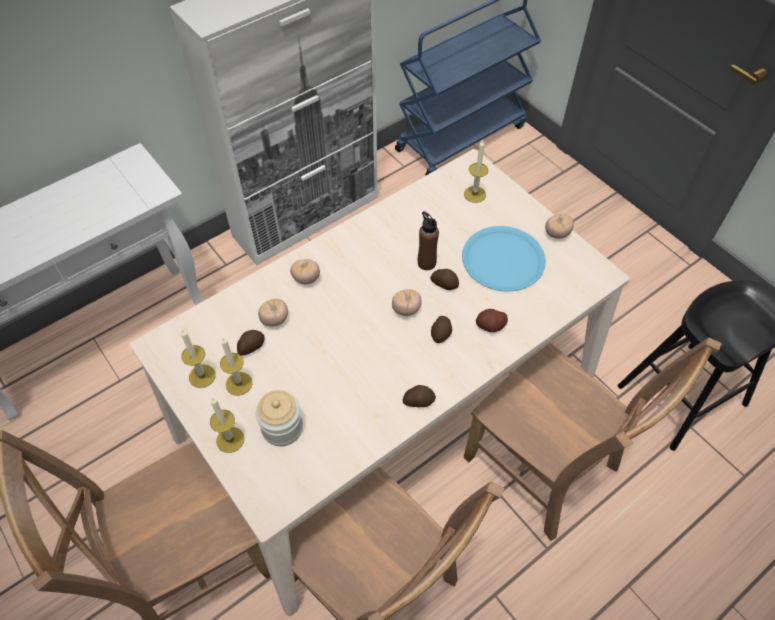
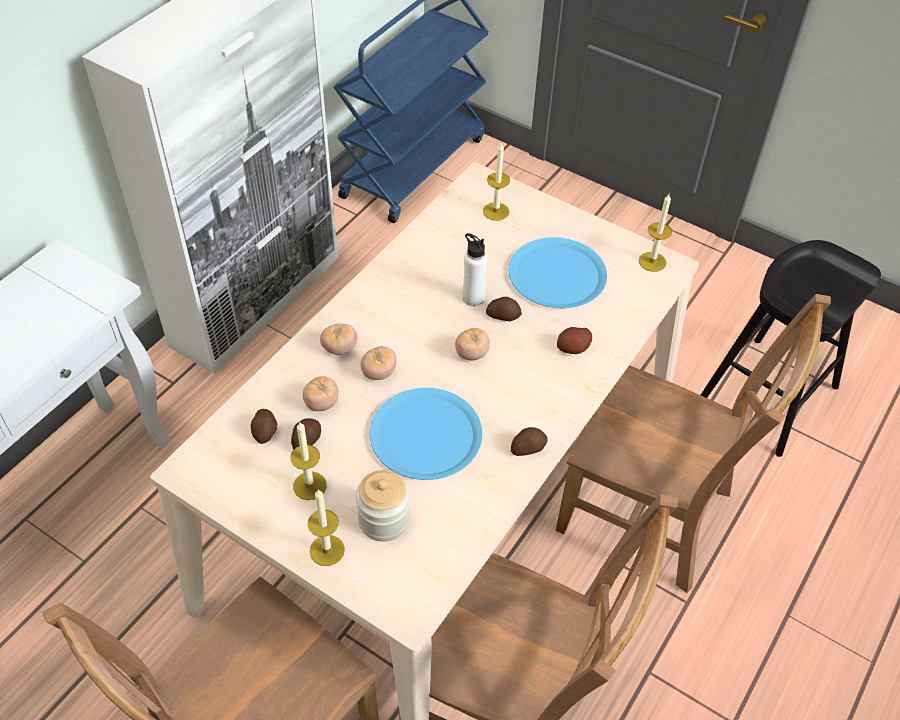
camera: 20 degrees left, 5 degrees down
(202, 376) = (260, 489): candle -> candle (652, 261)
(343, 367) = (426, 435): none -> blue plate
(426, 263) = (473, 298): brown bottle -> white bottle
(441, 333) = (522, 369): potato -> potato (265, 431)
(557, 233) = (604, 233): tomato -> tomato (379, 373)

